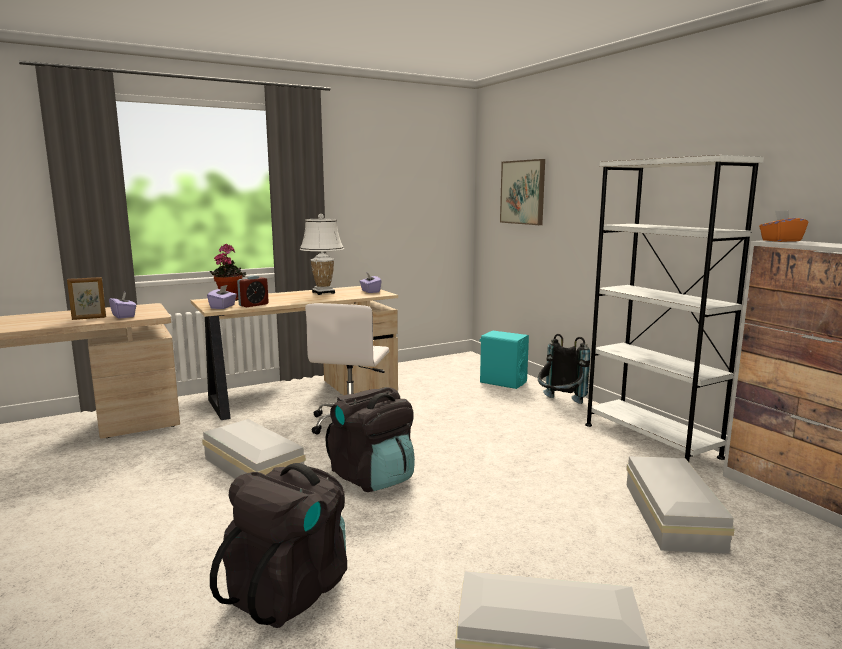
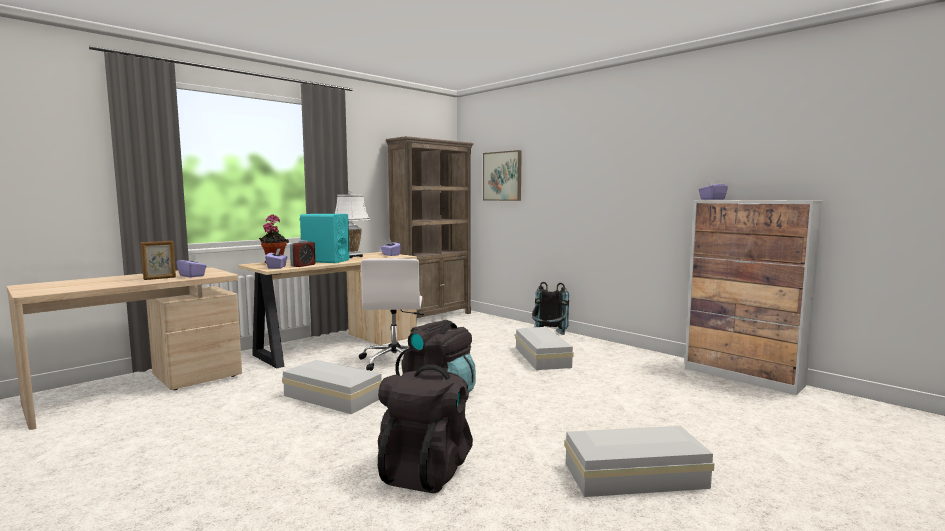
camera: 15 degrees left, 5 degrees down
(433, 363) = (433, 317): none -> brown bookcase
(503, 382) = (497, 325): turquoise speaker -> turquoise speaker (325, 261)
(650, 440) = (625, 353): white bookcase -> none
(671, 517) = (667, 394): white storage box -> white storage box (541, 357)
(781, 241) = (712, 199): orange tissue box -> purple tissue box

